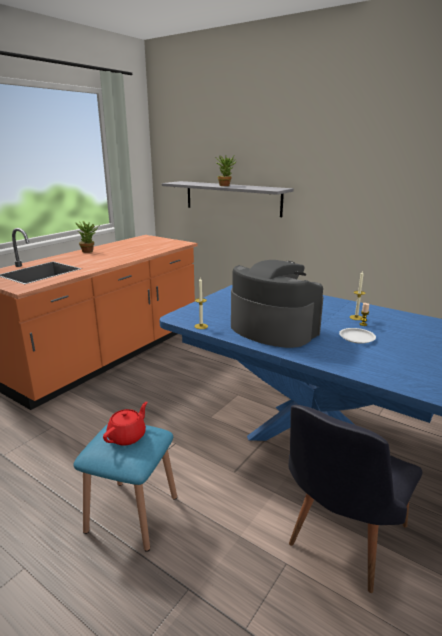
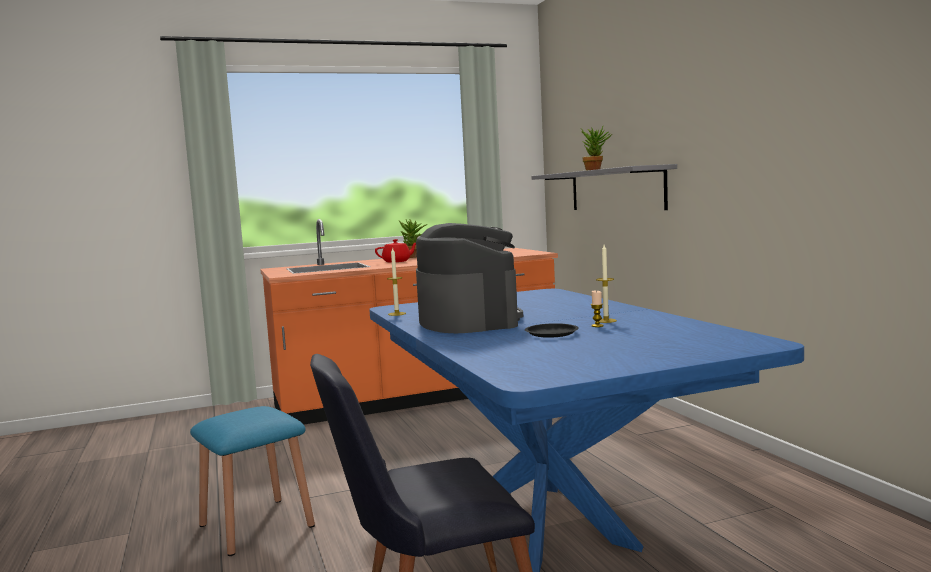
camera: 35 degrees right, 15 degrees down
(127, 436) = (251, 414): red teapot -> red teapot (397, 261)
(356, 338) = (552, 333): white plate -> black plate

